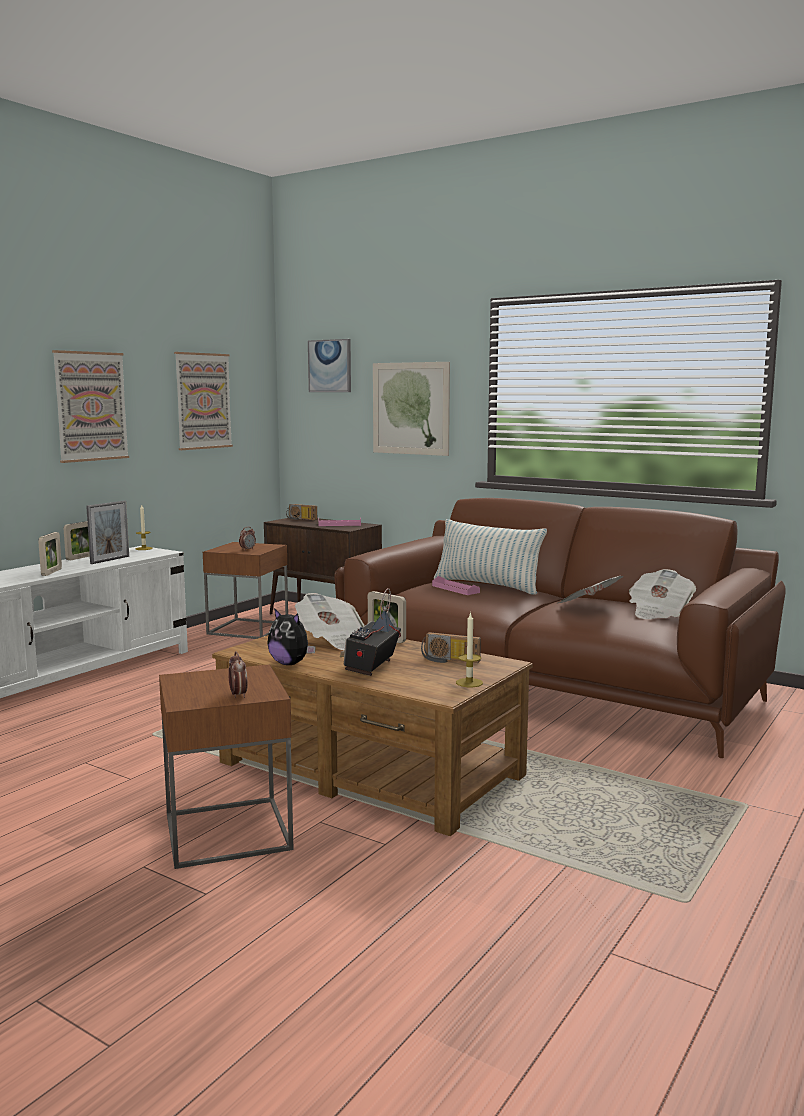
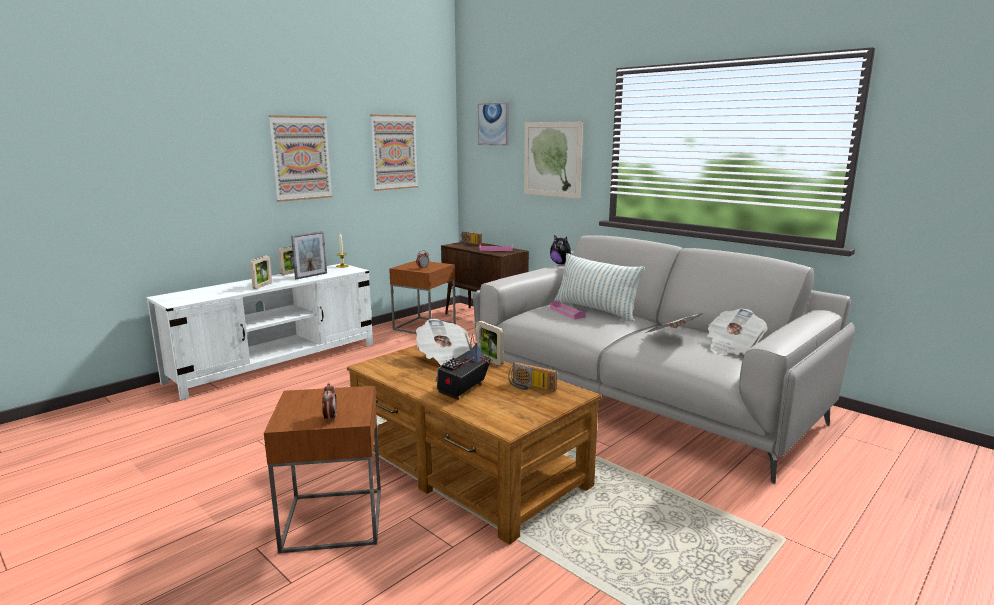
camera: 10 degrees right, 5 degrees up
(290, 663) = (400, 381): plush toy -> plush toy (561, 264)
(469, 683) = (536, 414): candle -> none
(550, 685) = (642, 394): brown sofa -> grey sofa

